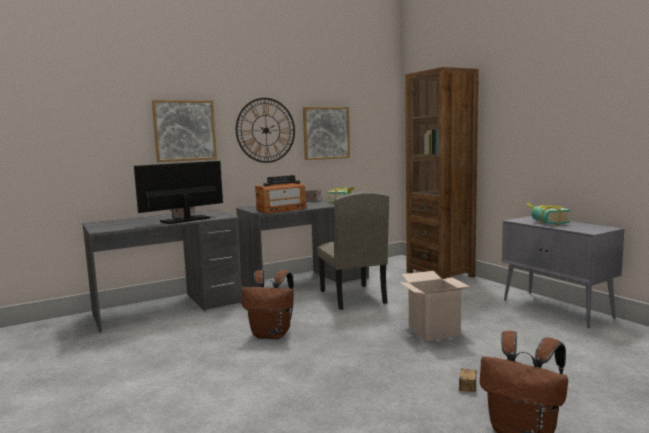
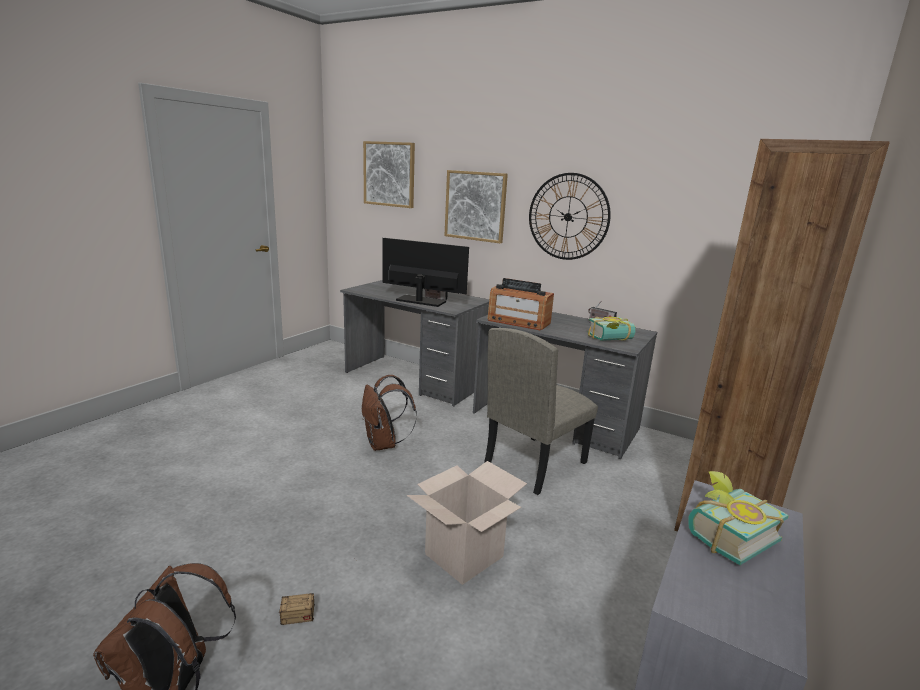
camera: 60 degrees right, 10 degrees up
(326, 133) = (662, 232): picture -> picture (389, 174)

